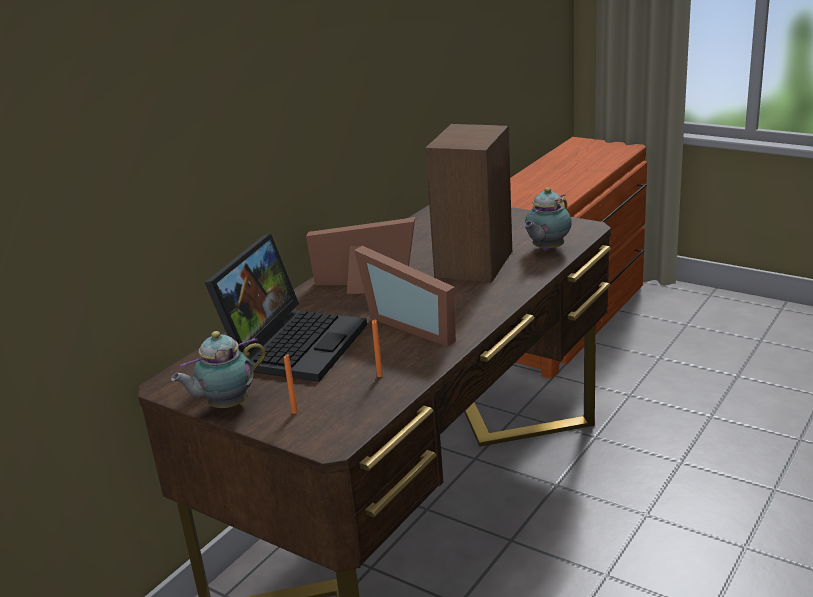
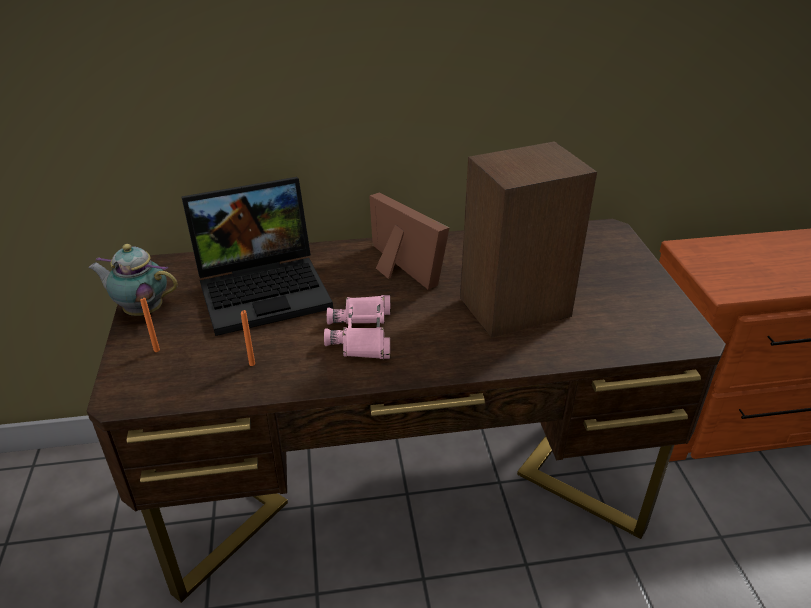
camera: 45 degrees right, 10 degrees up
(415, 323) = (362, 334): picture frame -> pink binoculars
(546, 249) = (605, 336): teapot -> none

